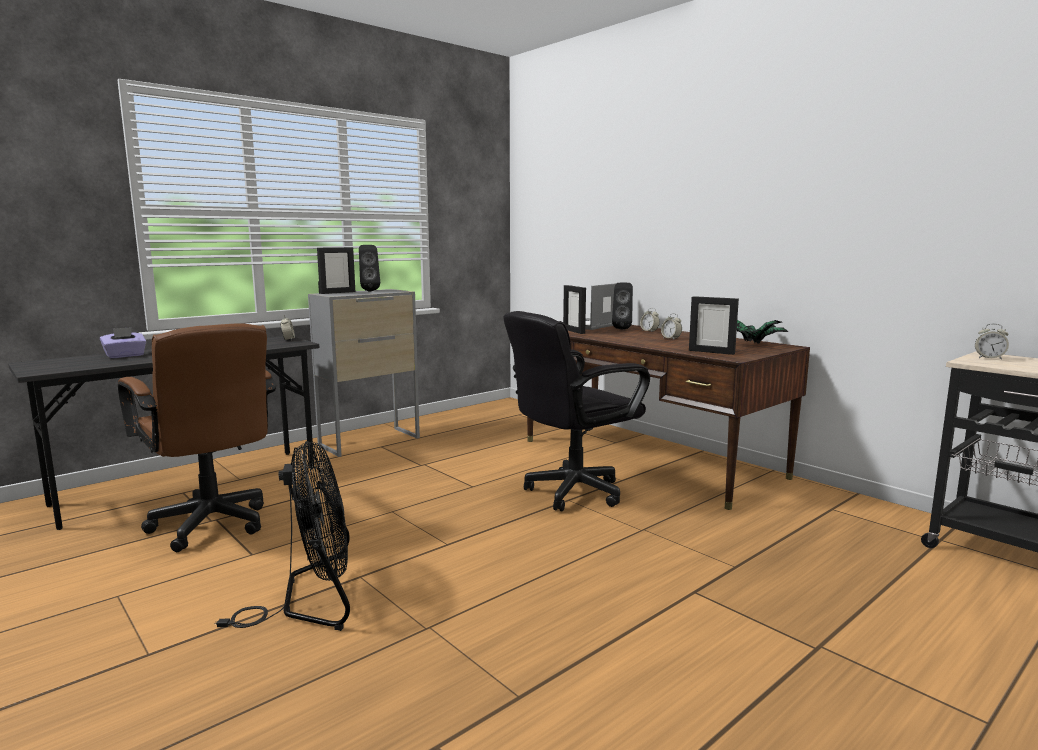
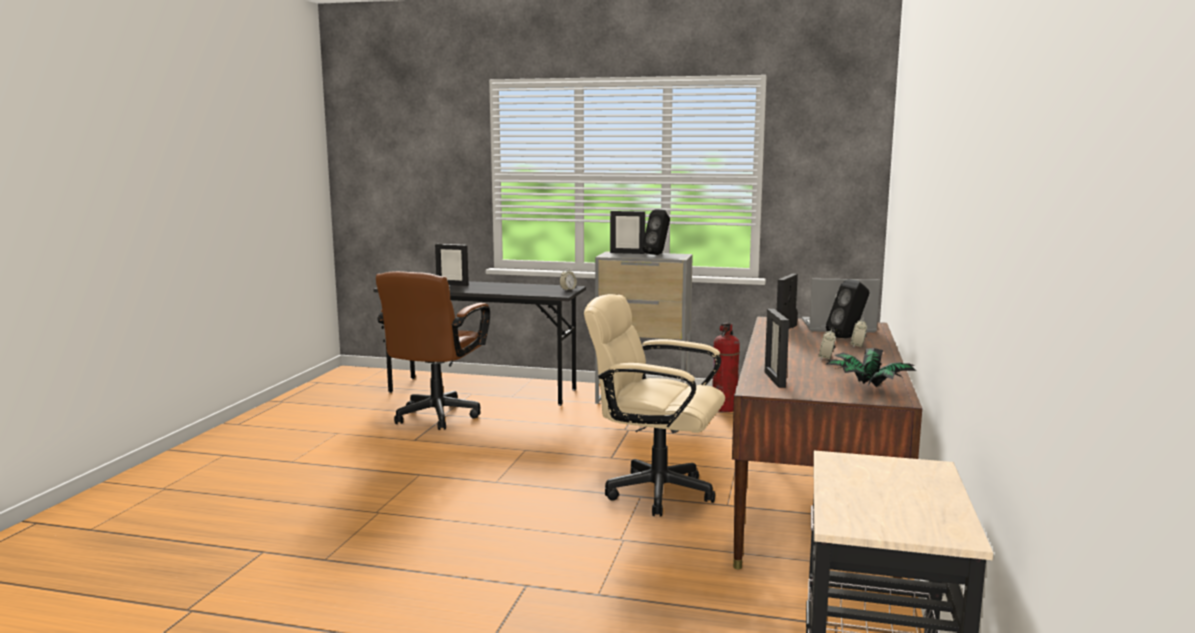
camera: 55 degrees right, 0 degrees up
(125, 356) = (452, 284): purple tissue box -> picture frame
(310, 596) = (381, 471): black fan -> none
(443, 427) = (724, 408): none -> fire extinguisher
(570, 495) = (653, 494): black office chair -> beige office chair
(989, 358) = (891, 468): alarm clock -> none

